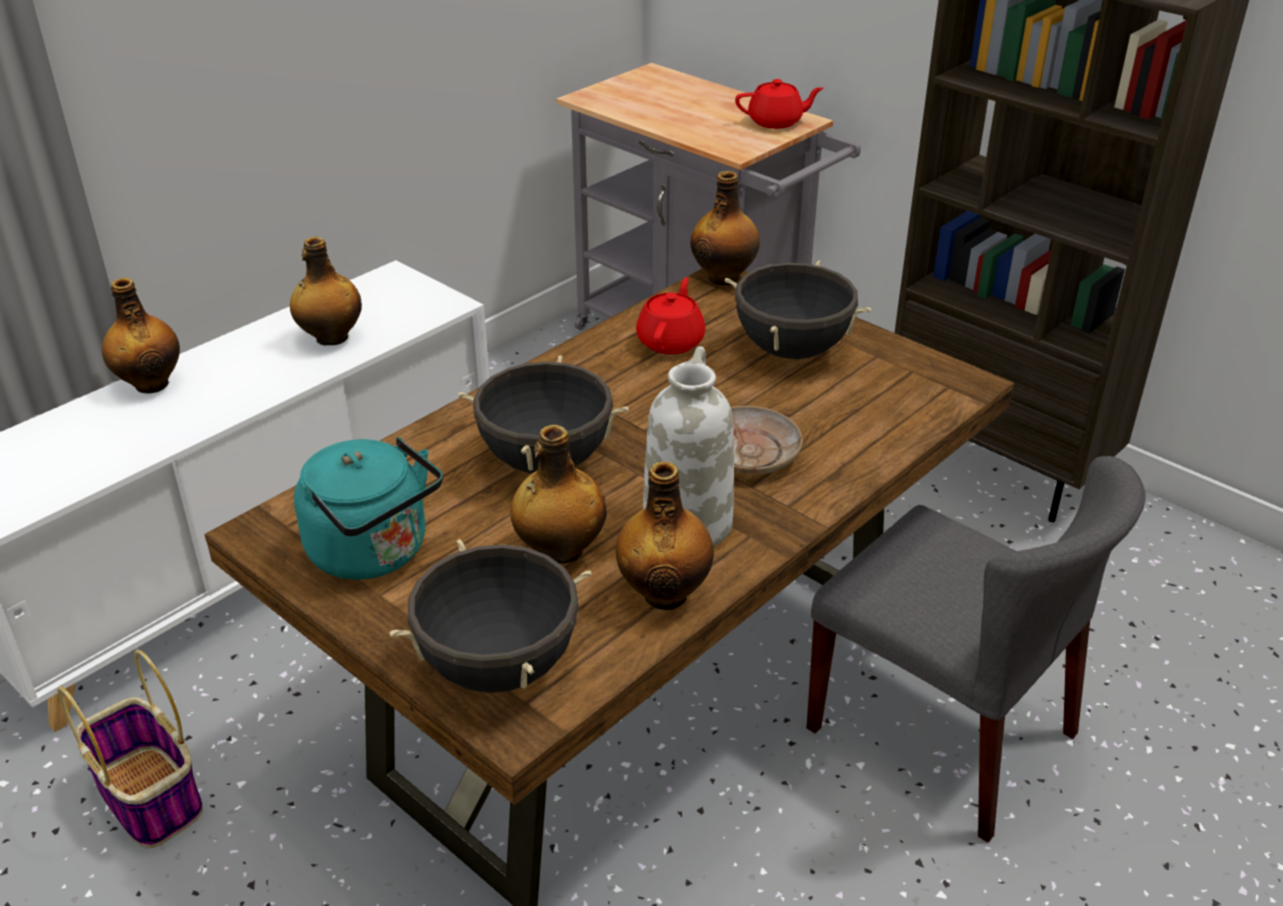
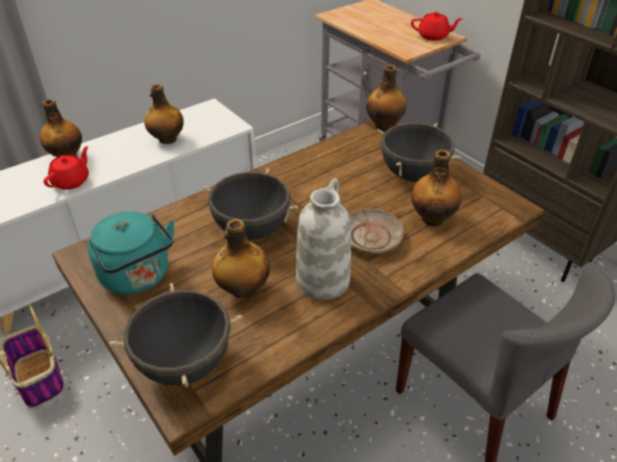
camera: 10 degrees right, 5 degrees up
(665, 593) = (297, 326): bottle -> bottle (432, 218)
(671, 341) = (344, 162): red teapot -> red teapot (72, 181)

